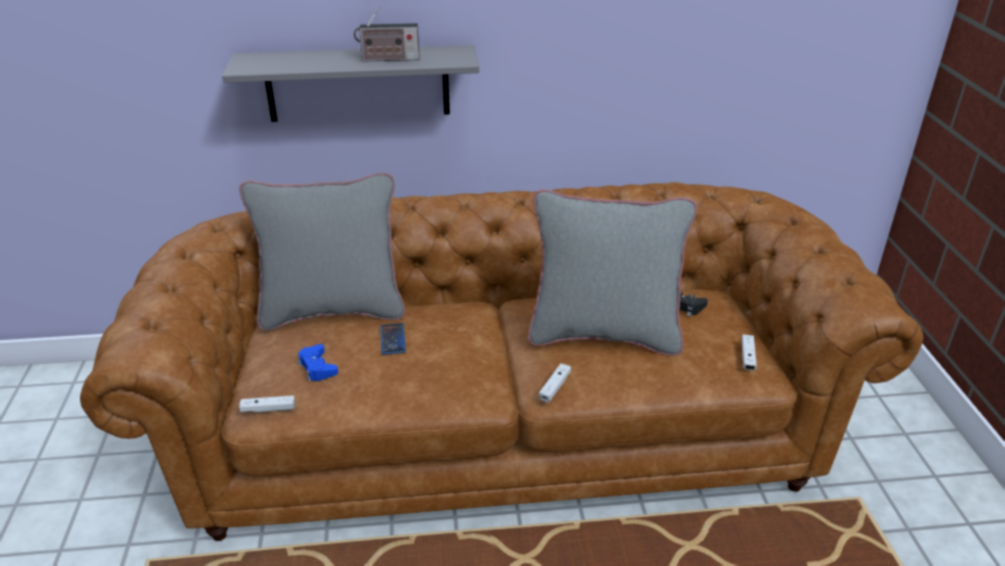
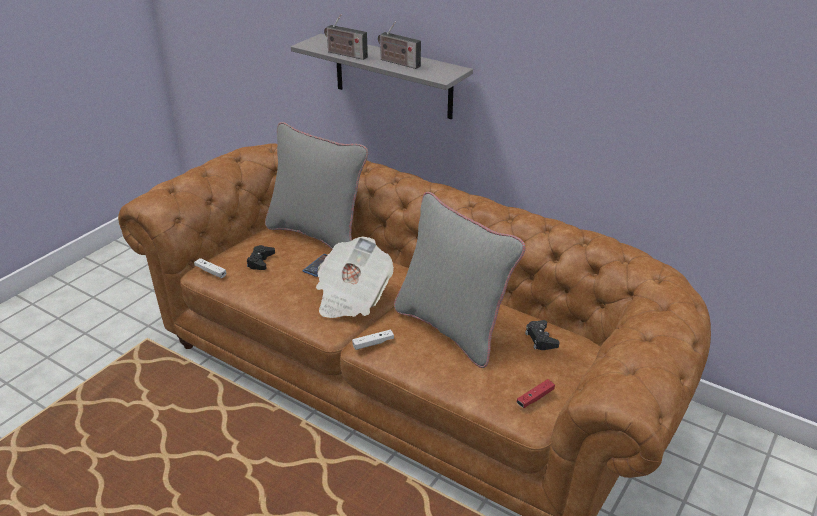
camera: 40 degrees right, 0 degrees up
(311, 67) = (345, 54): none -> radio
(317, 367) = (260, 261): blue game controller -> black game controller
(469, 354) = (351, 296): none -> newspaper
(747, 357) = (535, 398): white game controller -> red game controller

